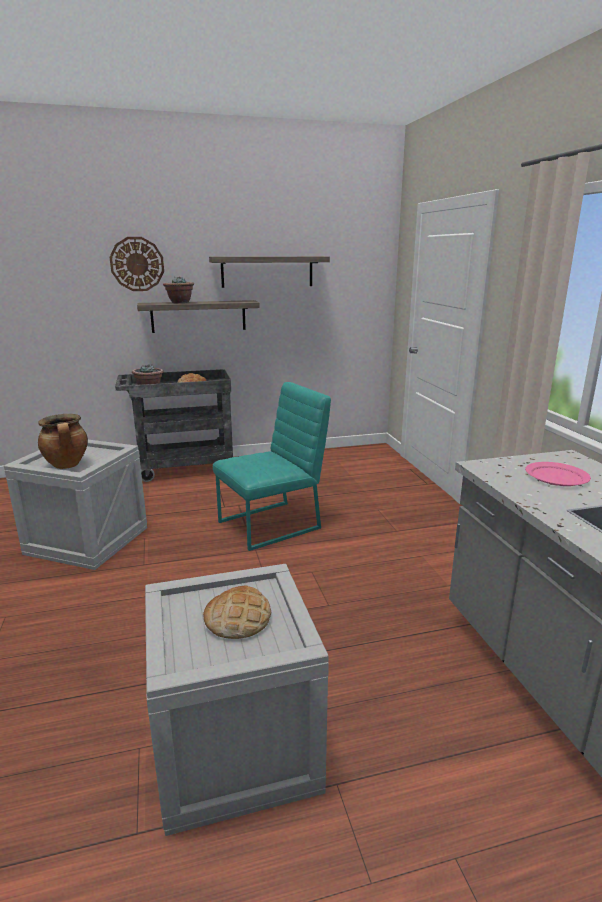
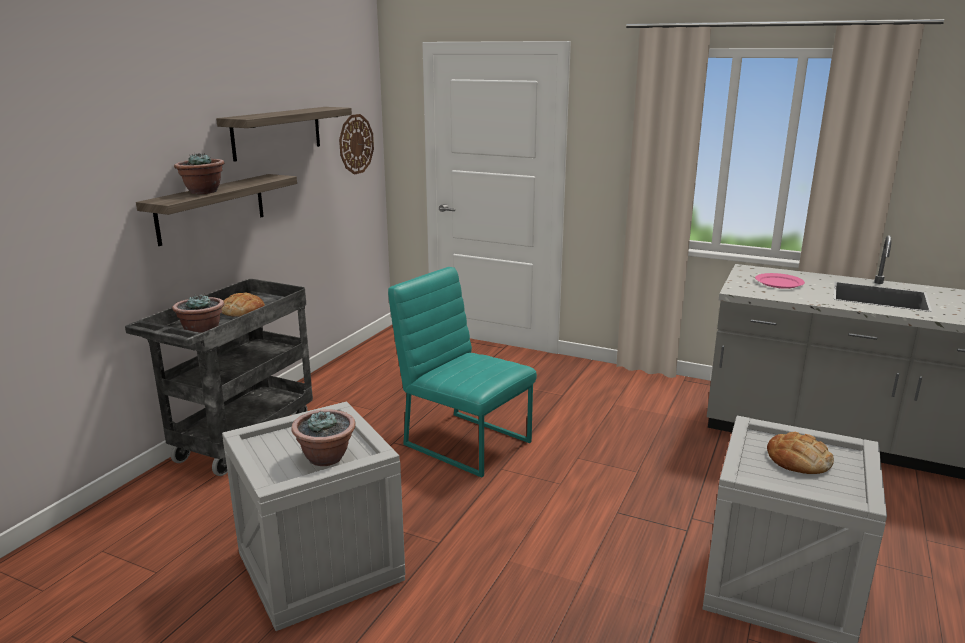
camera: 50 degrees left, 0 degrees up
(67, 465) = (326, 458): cooking pot -> potted plant
(137, 264) = (130, 139): wall clock -> wall clock (356, 144)
(272, 524) = (465, 441): turquoise chair -> turquoise chair turned 60 degrees counterclockwise

